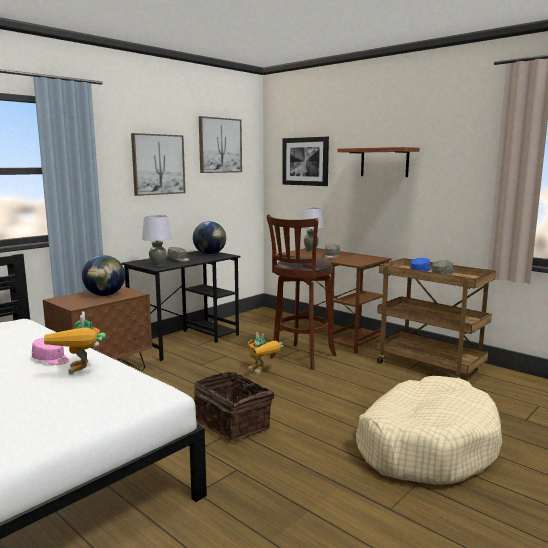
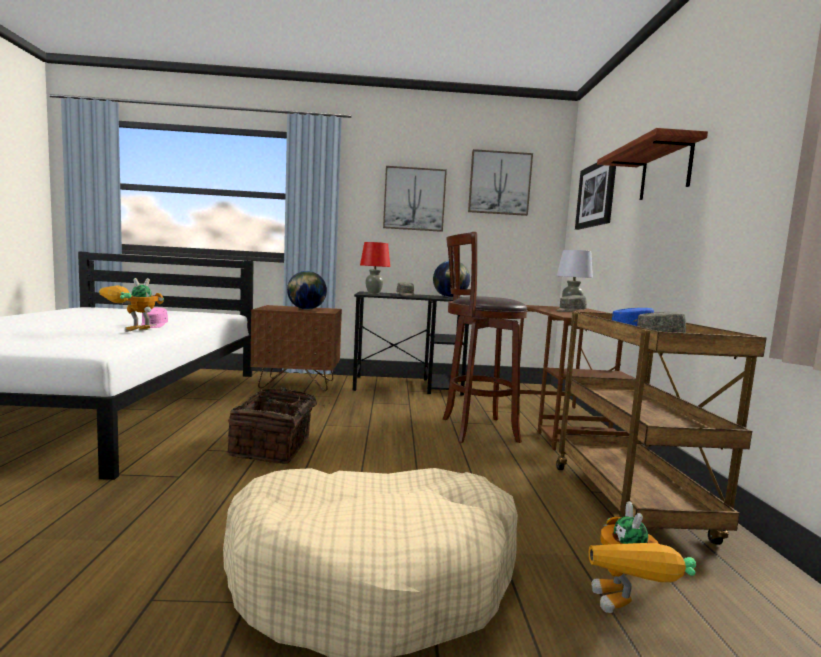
camera: 45 degrees right, 5 degrees down
(158, 265) = (373, 294): grey table lamp -> red table lamp
(263, 371) = (406, 425): toy robot -> toy robot (625, 613)

